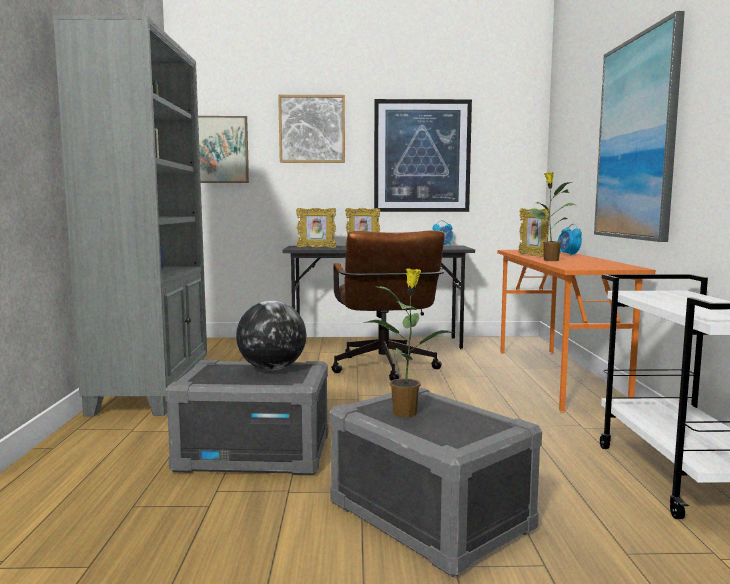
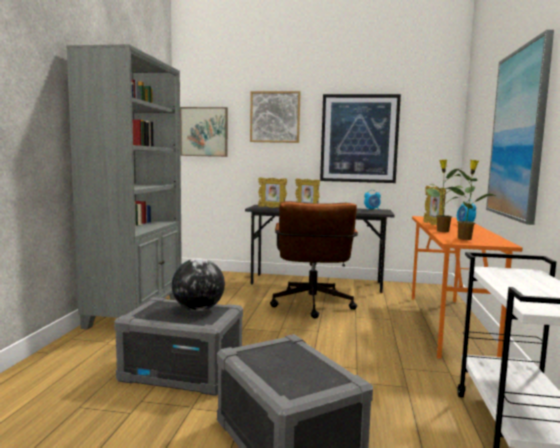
camera: 10 degrees right, 0 degrees up
(406, 412) = (273, 360): potted plant -> potted plant (465, 238)

